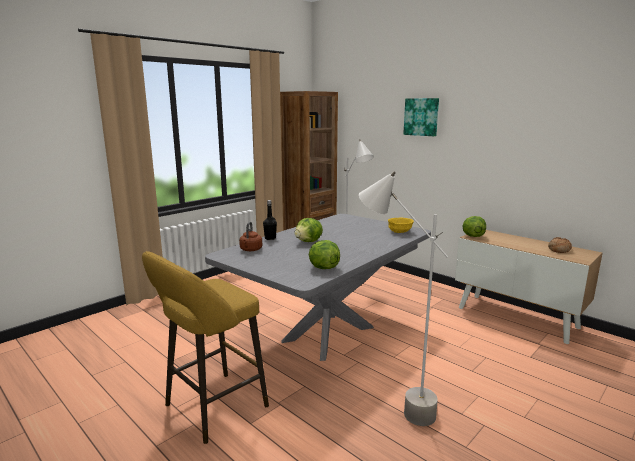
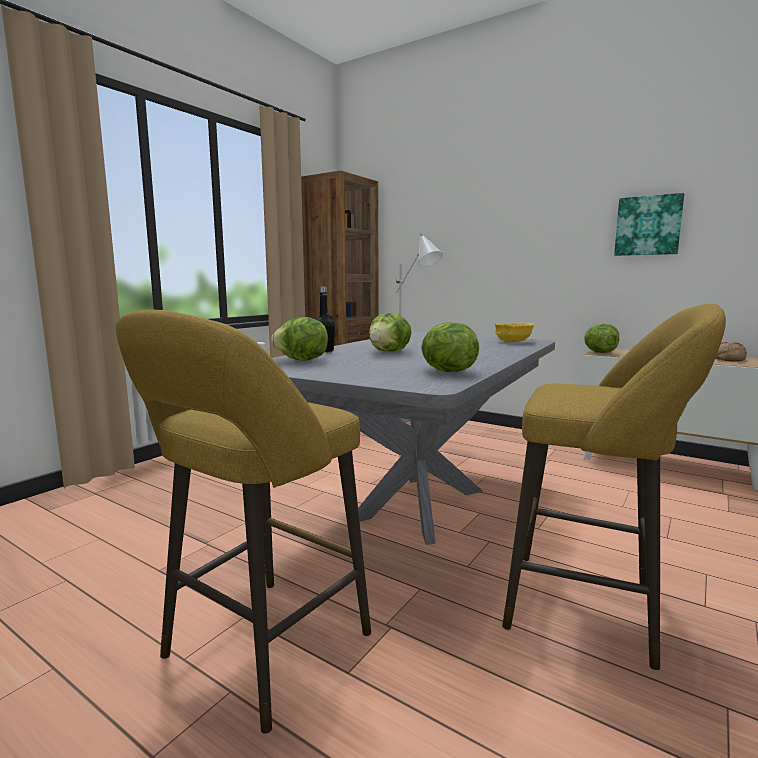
camera: 10 degrees left, 5 degrees down
(250, 250) = (302, 360): brown kettle -> lettuce
(394, 407) = (591, 607): grey floor lamp -> yellow stool
(421, 117) = (504, 202): picture -> picture (648, 226)

